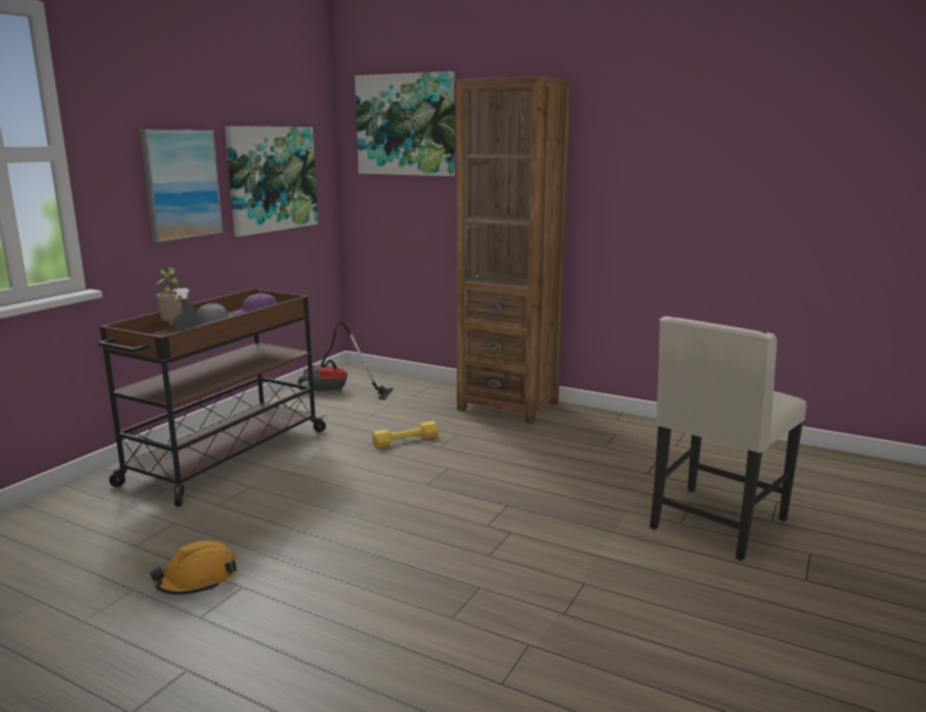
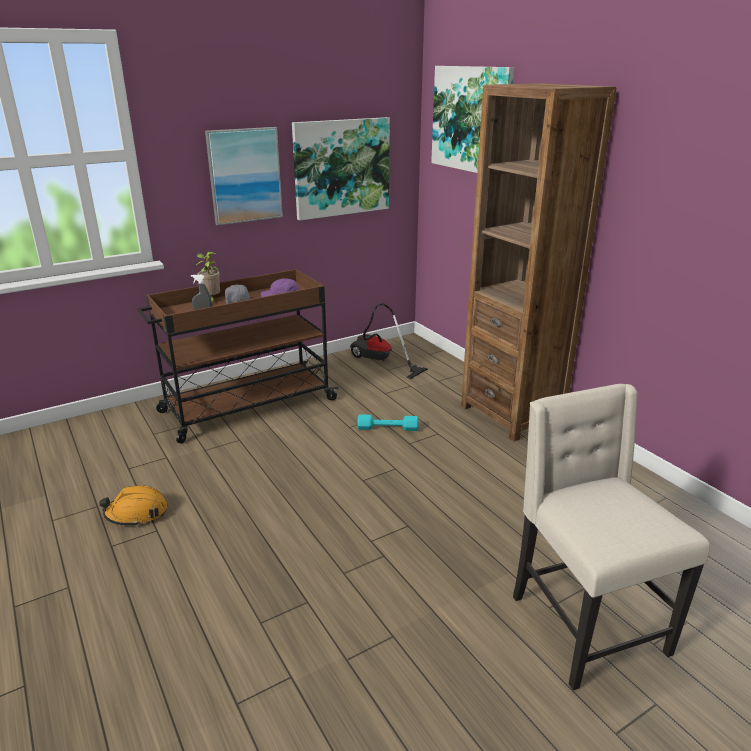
camera: 30 degrees right, 10 degrees up
(405, 440) = (387, 428): yellow dumbbell -> turquoise dumbbell
(715, 524) = (583, 623): beige chair -> beige chair turned 90 degrees clockwise

